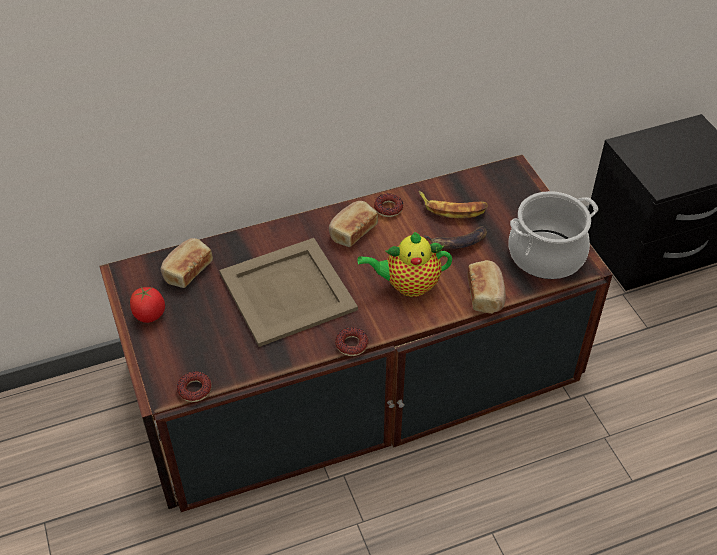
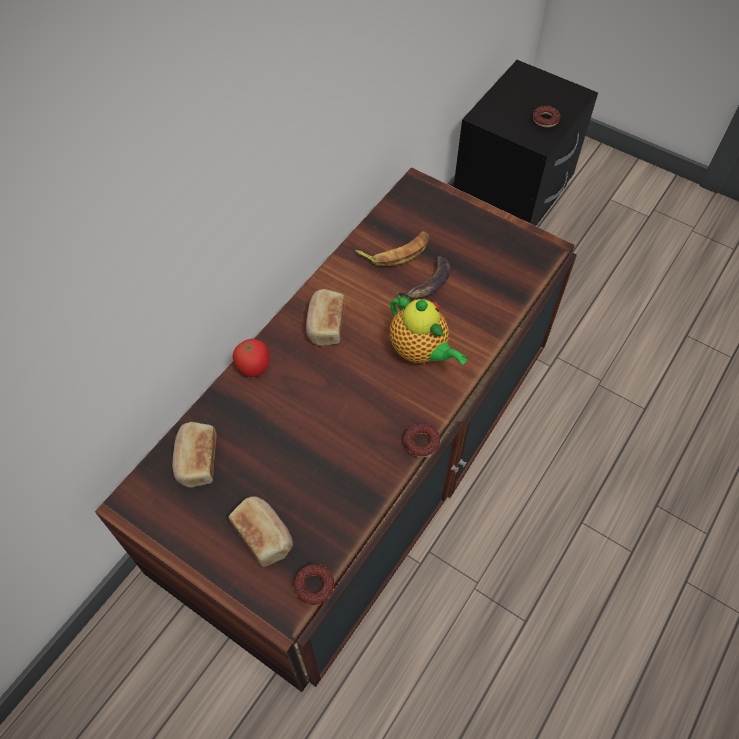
camera: 35 degrees left, 10 degrees up
(150, 315) = (199, 533): tomato -> tomato (254, 367)
(289, 292) = (318, 423): beige tray -> none
(388, 208) = (339, 283): donut -> donut (545, 119)
(408, 285) = (420, 352): teapot -> teapot turned 90 degrees counterclockwise
(486, 294) = (493, 322): bread -> bread (264, 535)
(546, 254) = (509, 255): cooking pot -> none

